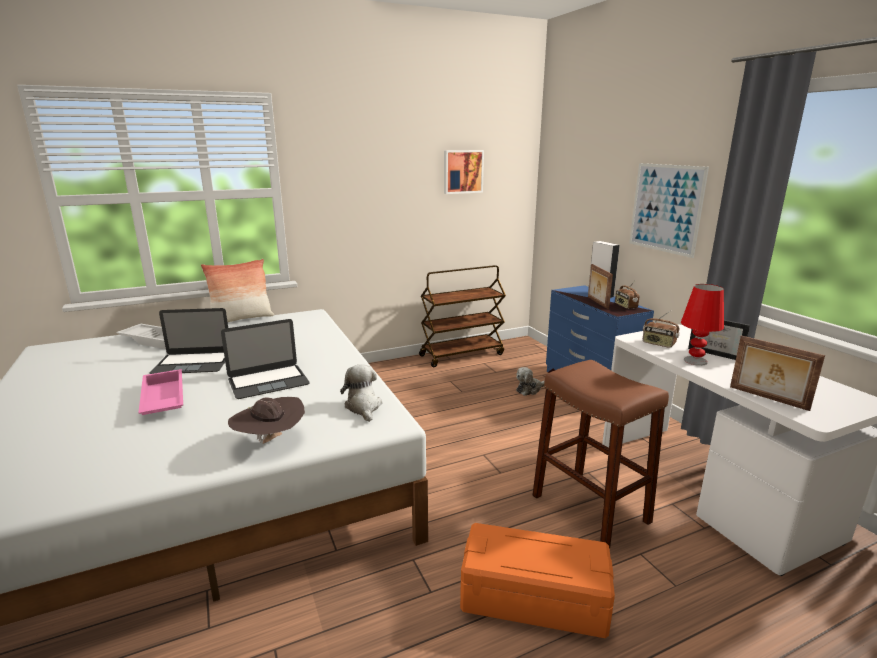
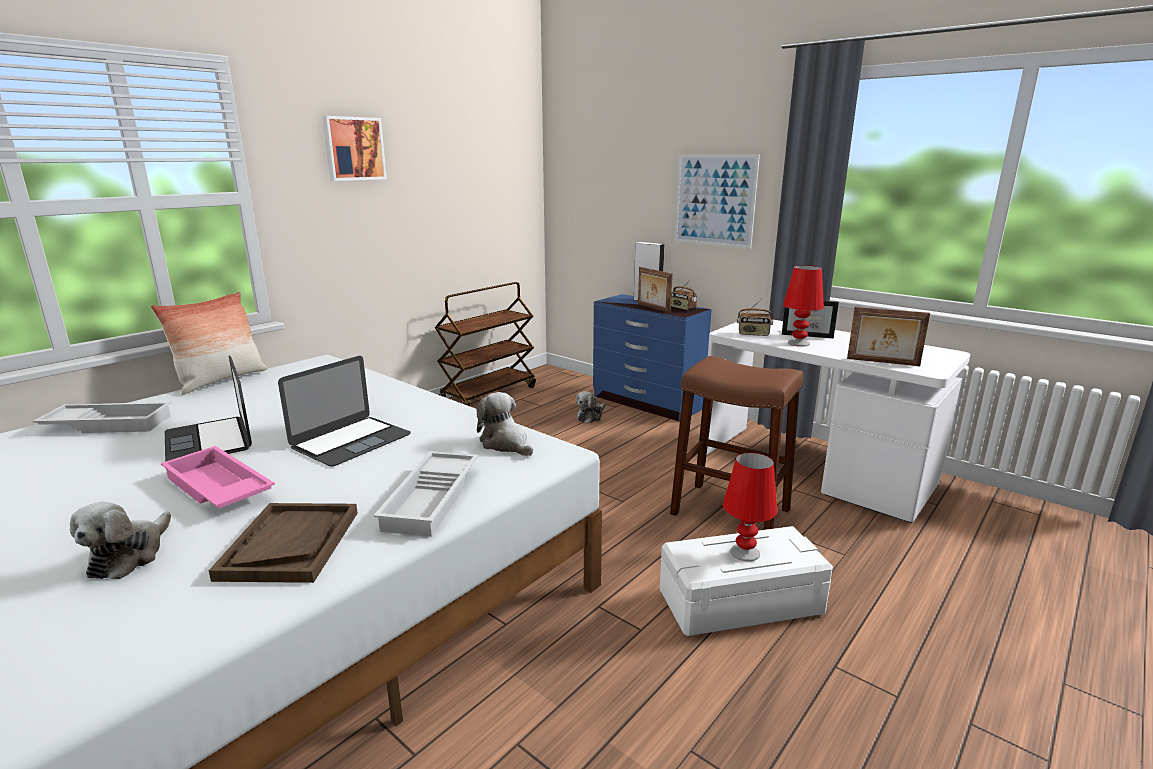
camera: 25 degrees left, 0 degrees up
(79, 435) = (129, 555): none -> plush toy
(159, 451) = (290, 544): none -> brown tray
(192, 363) = (208, 440): laptop -> laptop turned 90 degrees clockwise
(270, 441) = (433, 499): brown hat -> white tray
(462, 171) = (468, 170): picture -> picture (353, 149)
(534, 597) = (740, 601): orange storage box -> white storage box
(535, 554) = (744, 552): none -> red table lamp

